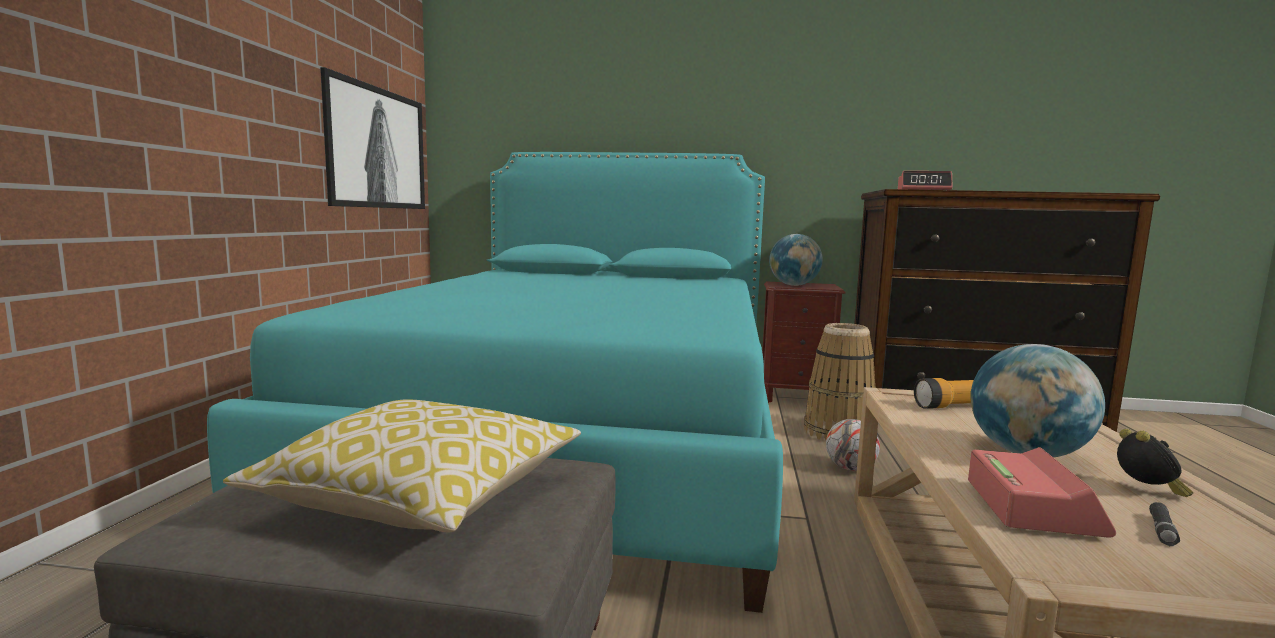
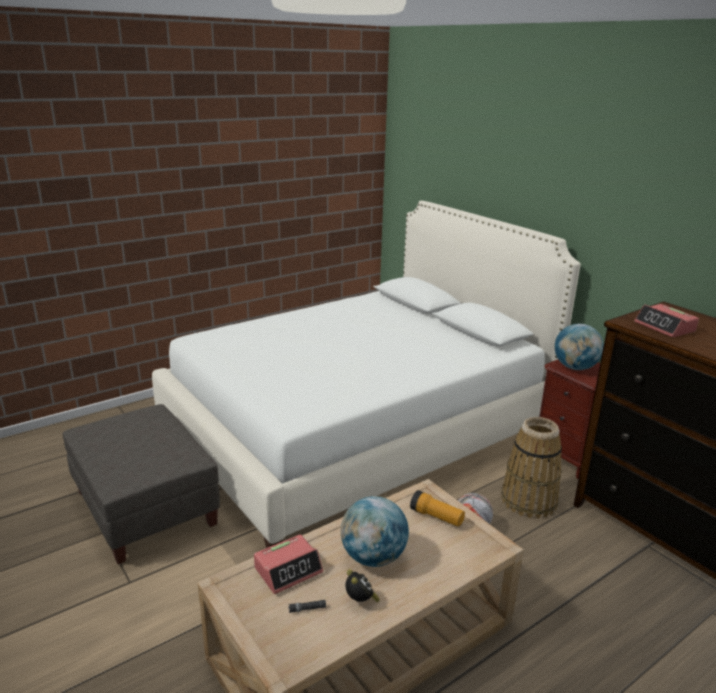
camera: 45 degrees right, 15 degrees up
(378, 148) = (328, 197): picture -> none
(424, 496) = (138, 448): pillow -> none
(577, 441) = (357, 431): turquoise bed -> white bed
(1147, 491) = (360, 601): alarm clock -> alarm clock turned 75 degrees counterclockwise

